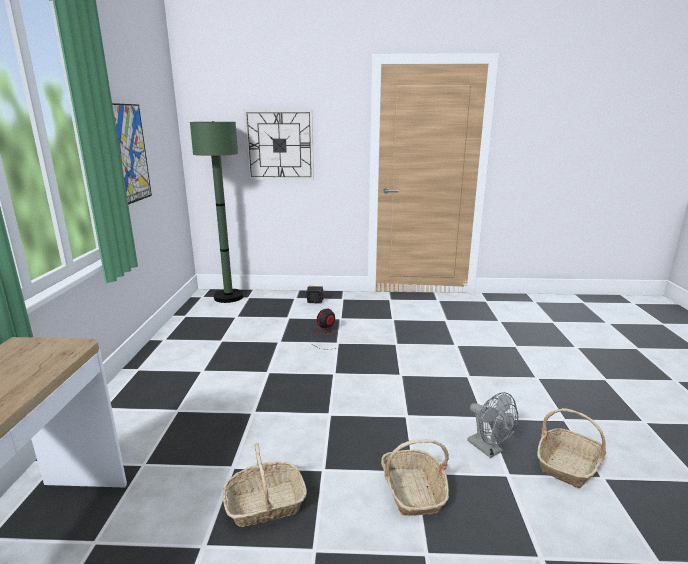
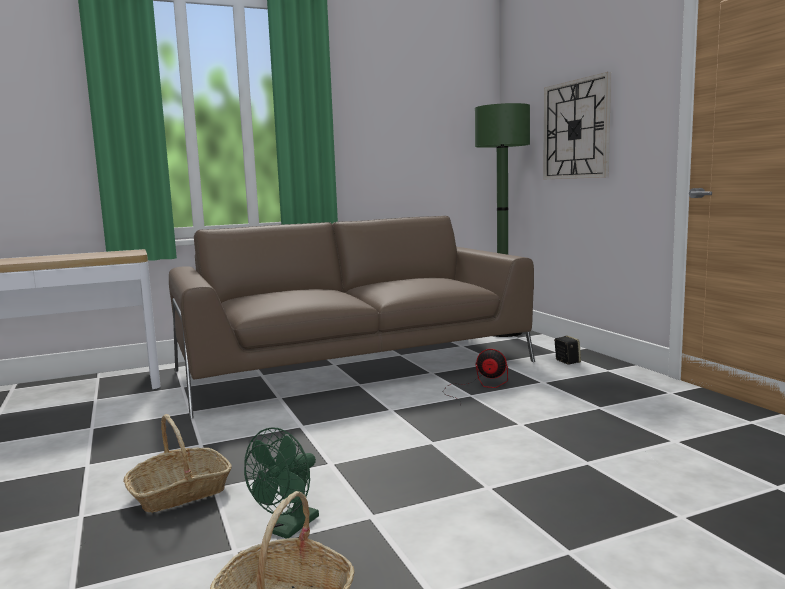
camera: 65 degrees right, 10 degrees down
(129, 153) = (376, 141): picture -> none
(220, 364) = (353, 366): none -> brown sofa
(265, 504) = (143, 434): basket -> none
(489, 449) = (288, 529): grey fan -> green fan

